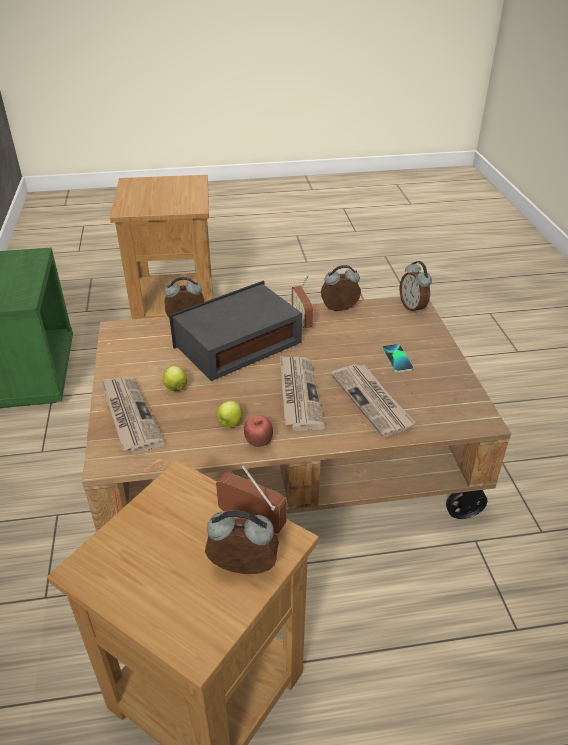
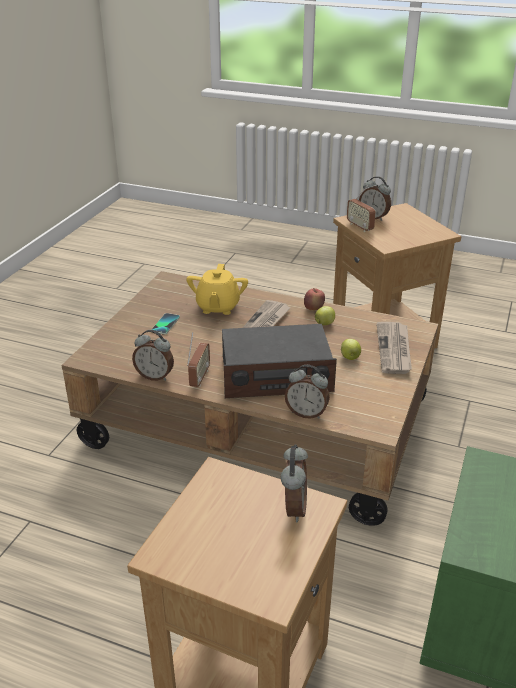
camera: 150 degrees left, 5 degrees down
(372, 401) = (217, 307): newspaper -> yellow teapot
(413, 307) = (92, 356): alarm clock -> alarm clock (293, 508)

